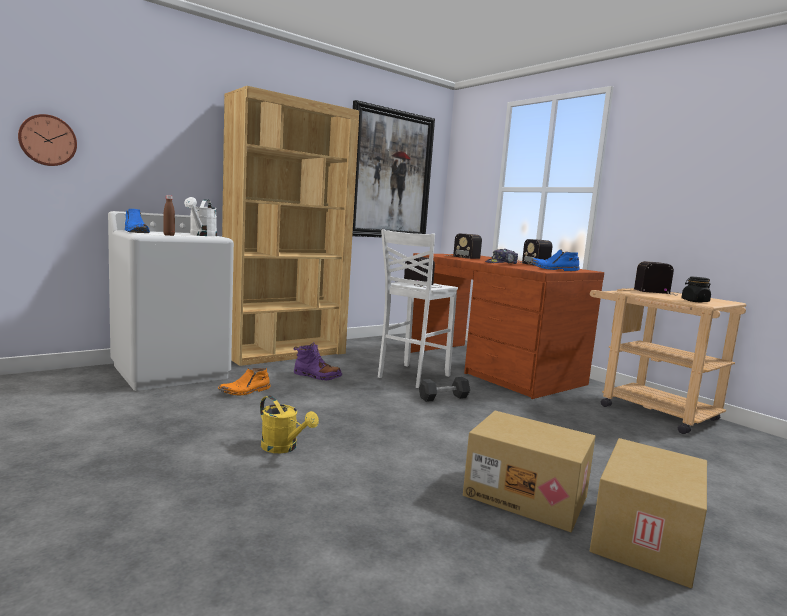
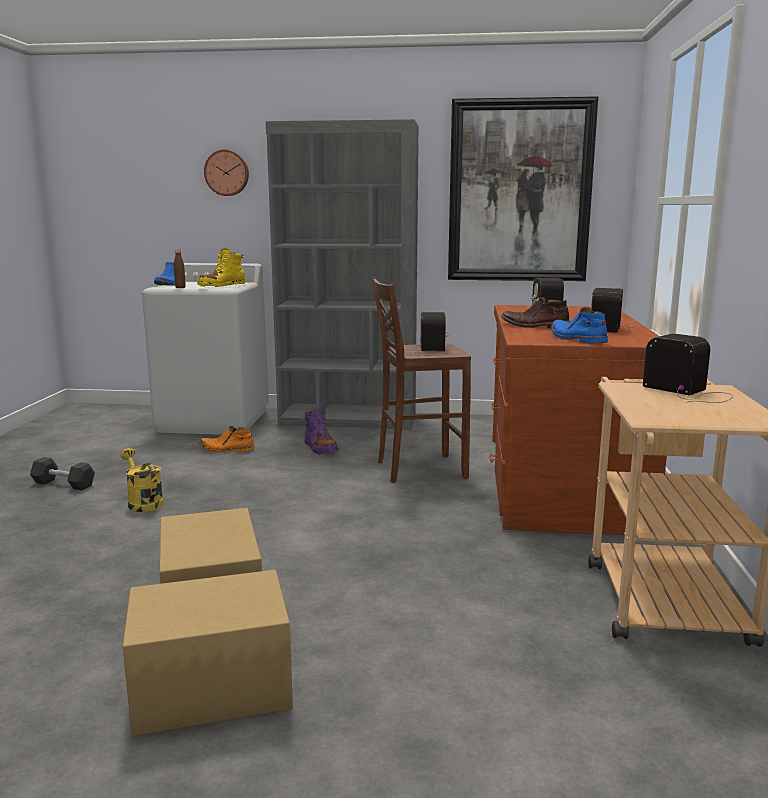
camera: 45 degrees right, 5 degrees up
(47, 140) = (131, 203): wall clock -> wall clock (227, 173)
(201, 235) = (221, 286): white watering can -> yellow boot
(284, 448) = (143, 502): yellow watering can -> yellow watering can turned 150 degrees clockwise
(285, 353) = (348, 419): brown bookcase -> grey bookcase
(411, 376) = (418, 469): white stool -> brown stool
(443, 398) = (392, 499): black dumbbell -> black dumbbell (63, 484)
(501, 264) = (534, 326): cap -> brown boot
(695, 301) = (659, 412): black jar -> none

